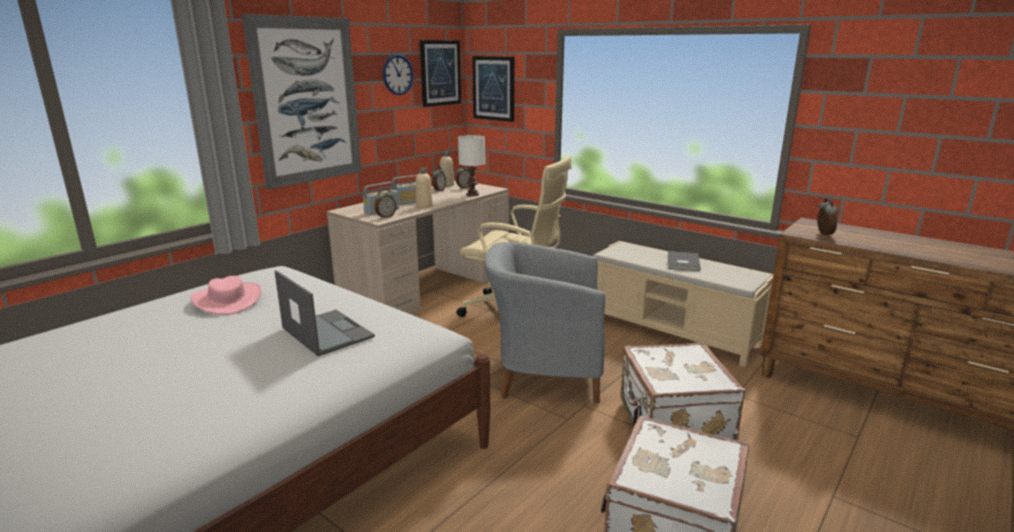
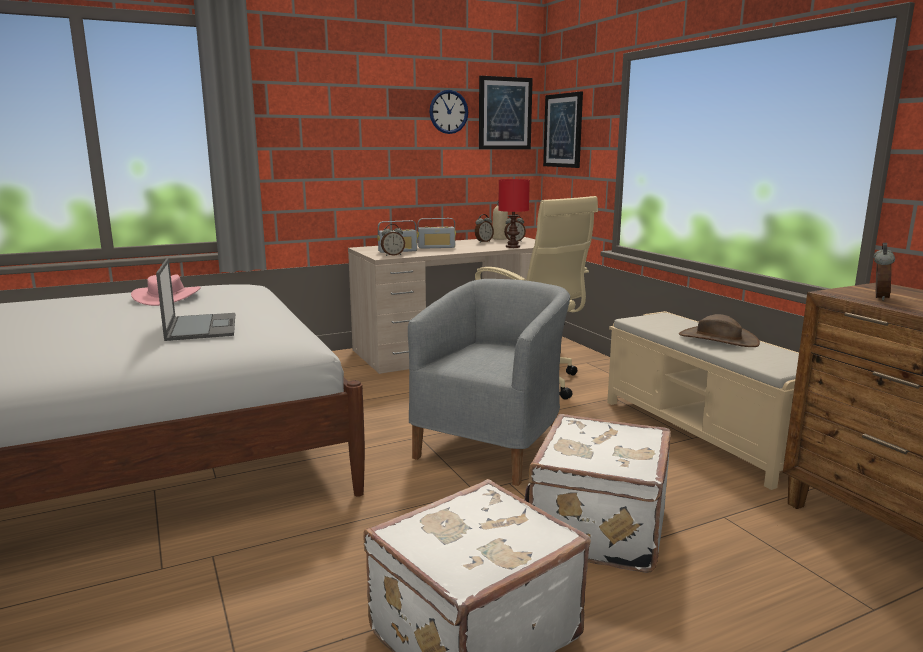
camera: 25 degrees right, 5 degrees down
(307, 101) = (337, 132): picture -> none
(424, 206) = (446, 251): beige bottle -> none
(473, 194) = (513, 247): white table lamp -> red table lamp
(544, 375) = (493, 446): grey armchair -> grey armchair turned 90 degrees clockwise
(682, 263) = (717, 339): grey book -> brown hat

